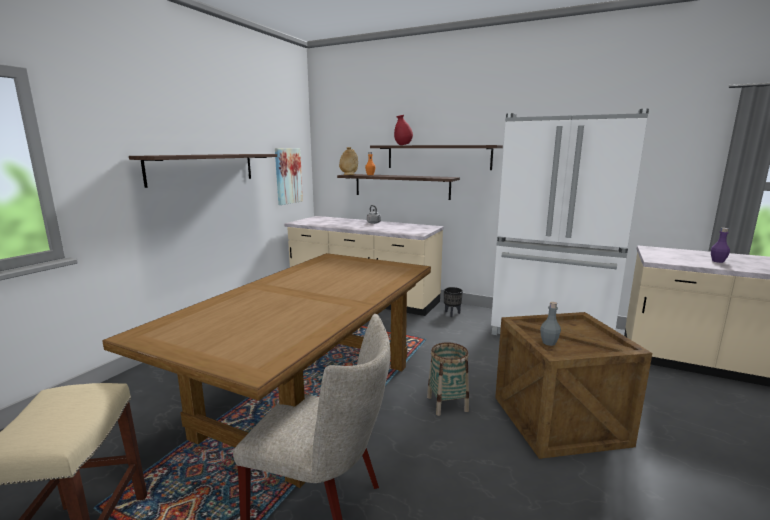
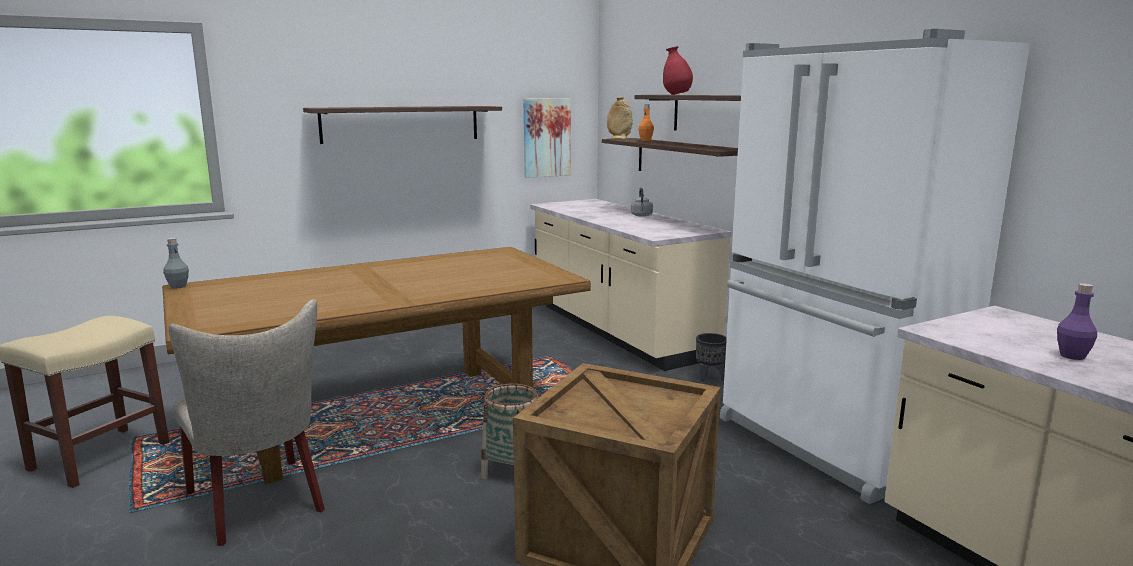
camera: 35 degrees right, 0 degrees up
(549, 343) = (577, 405): grey bottle -> grey bottle (178, 286)

